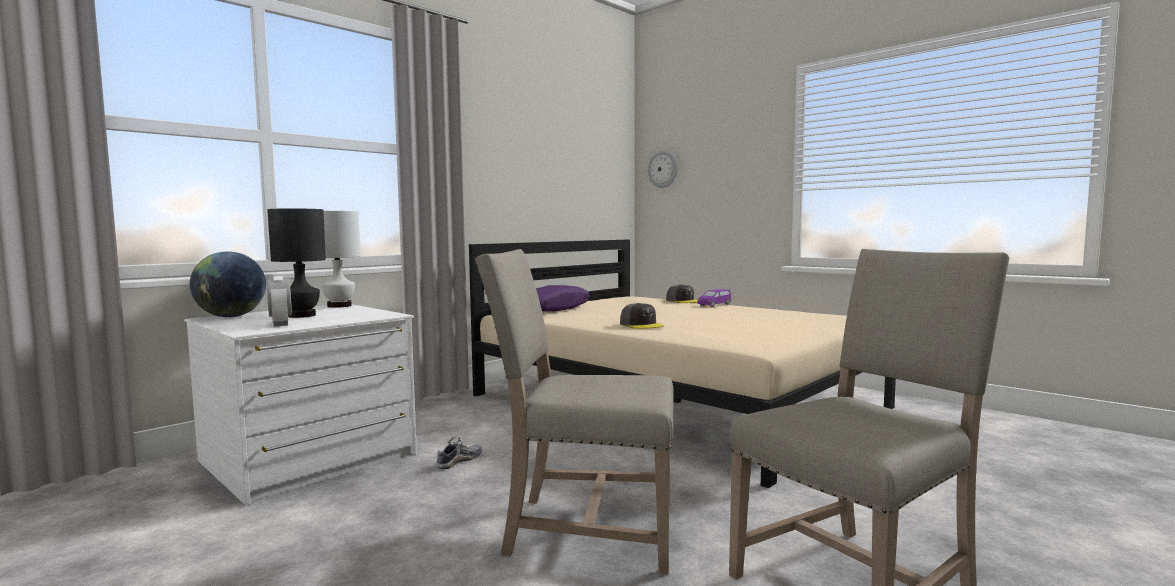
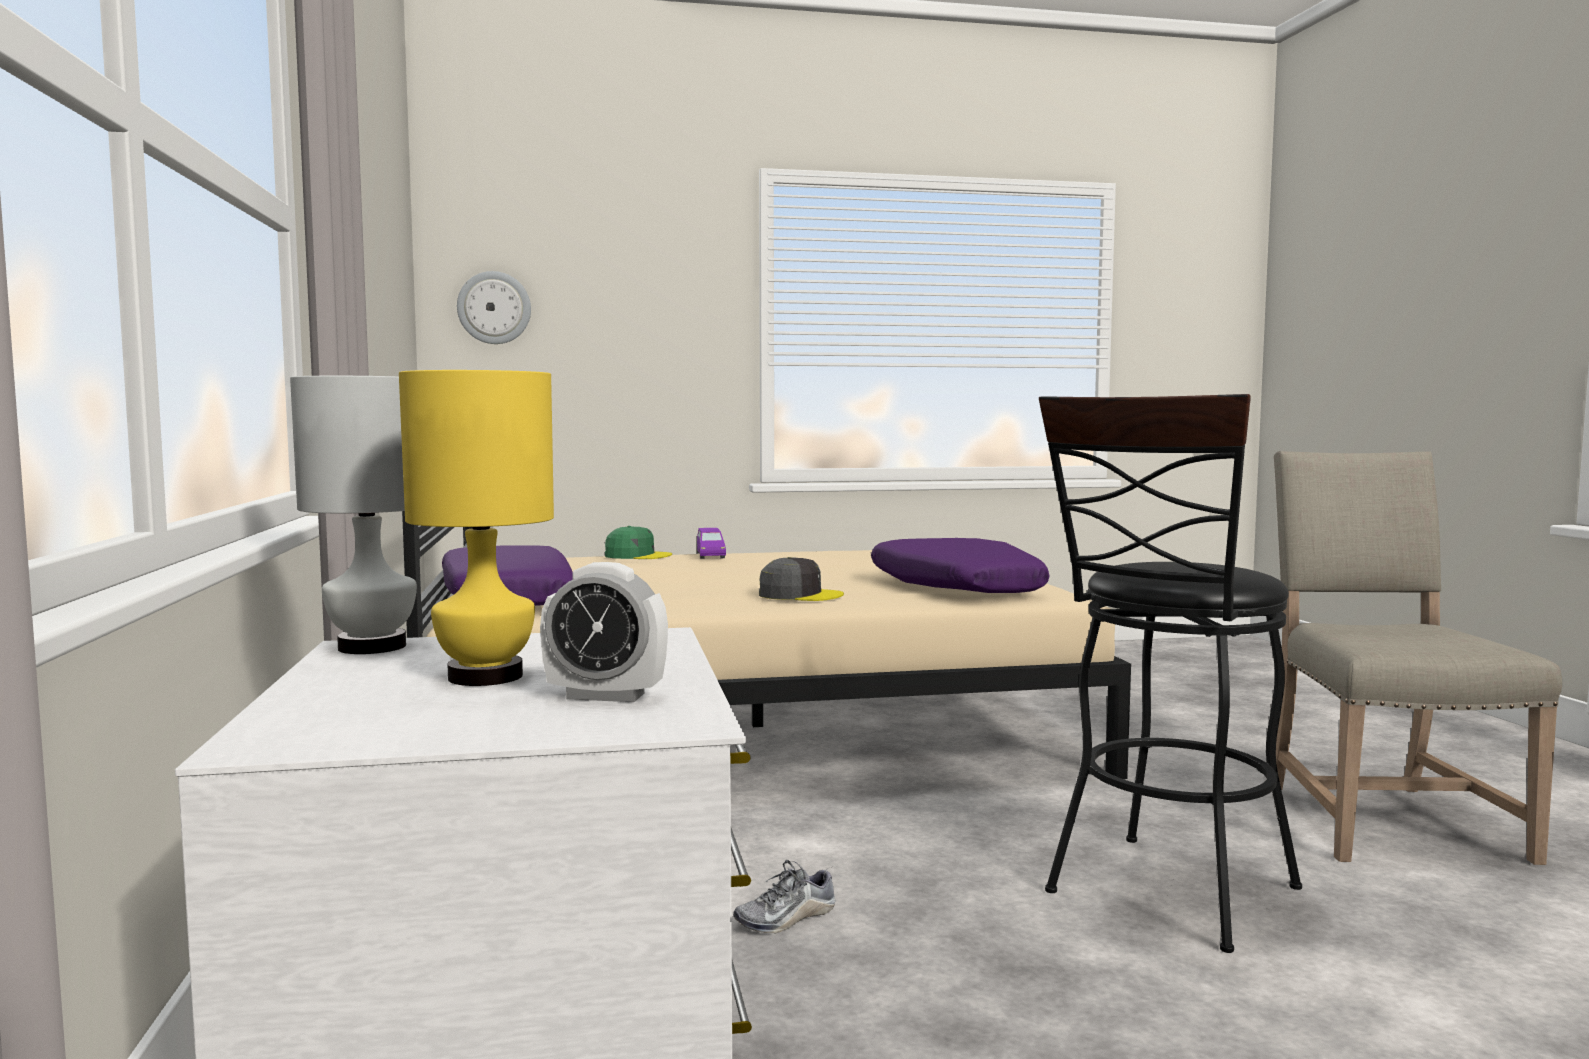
camera: 55 degrees left, 0 degrees up
(231, 317) = (308, 724): globe -> none
(301, 315) = (485, 677): black table lamp -> yellow table lamp
(459, 461) = (786, 918): shoe -> shoe turned 105 degrees counterclockwise
(585, 529) = (1164, 896): beige chair -> black stool
(683, 301) = (637, 555): grey cap -> green cap
(731, 335) = (954, 588): none -> purple pillow

